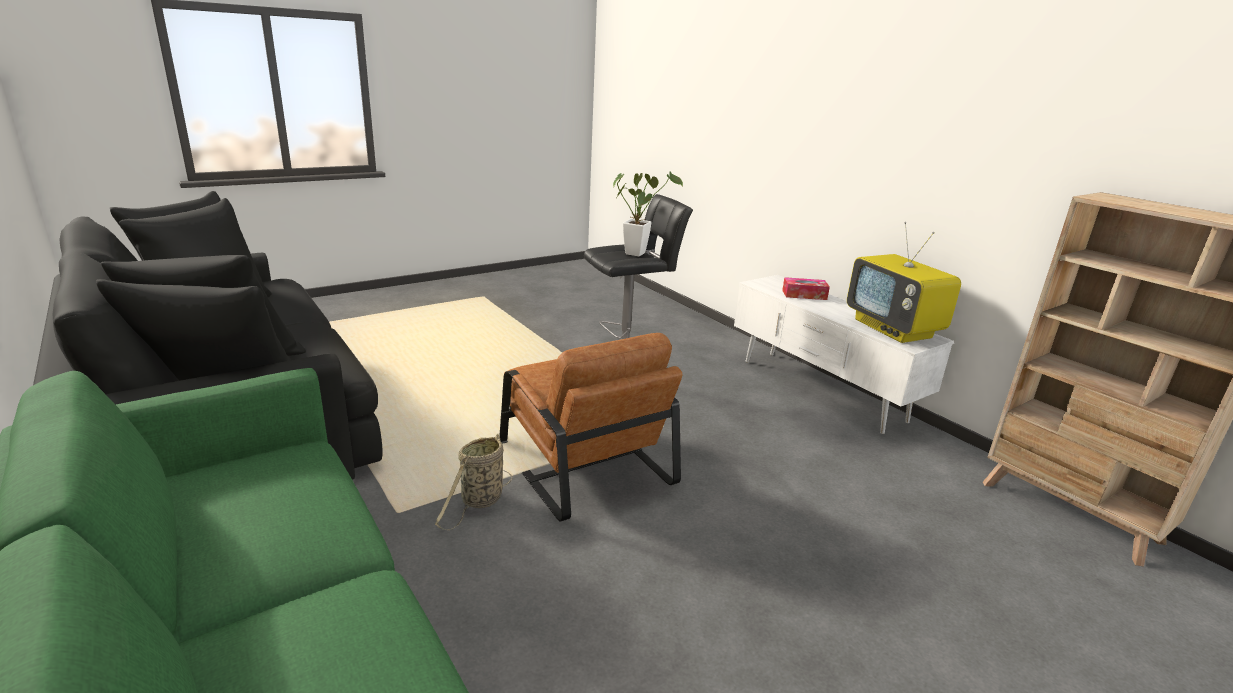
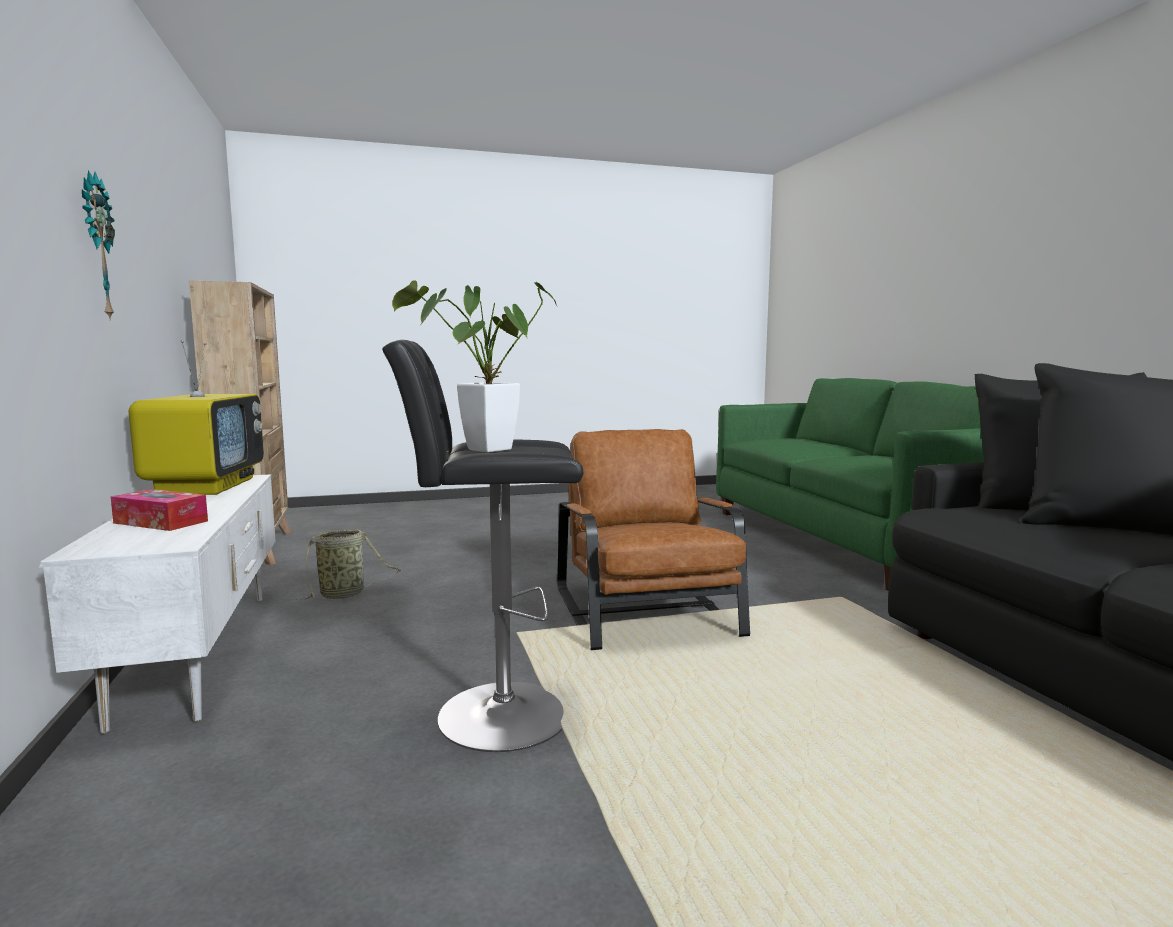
camera: 160 degrees left, 15 degrees down
(480, 501) = (762, 597): basket -> basket (345, 594)
(903, 156) = (95, 247): none -> wall clock

